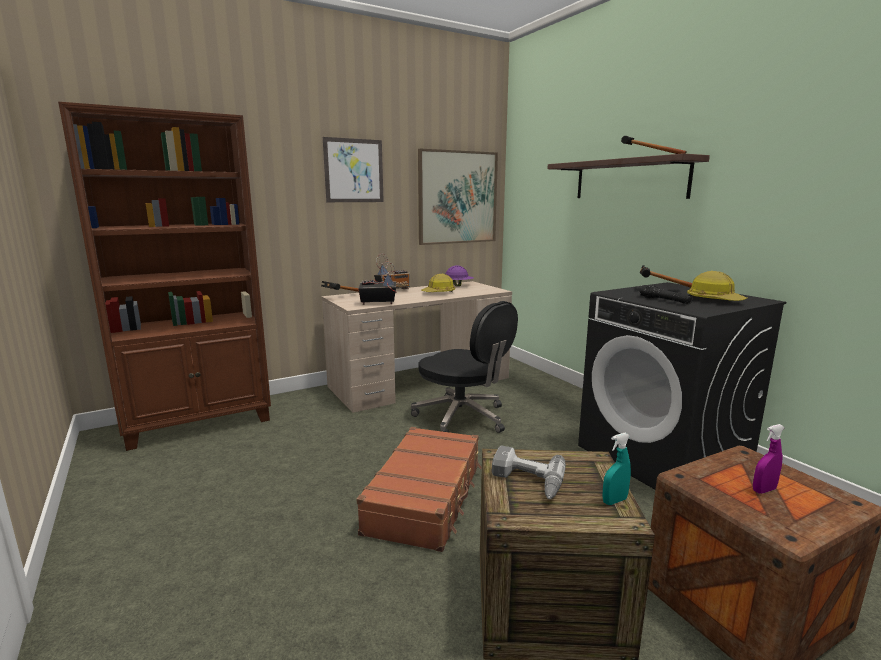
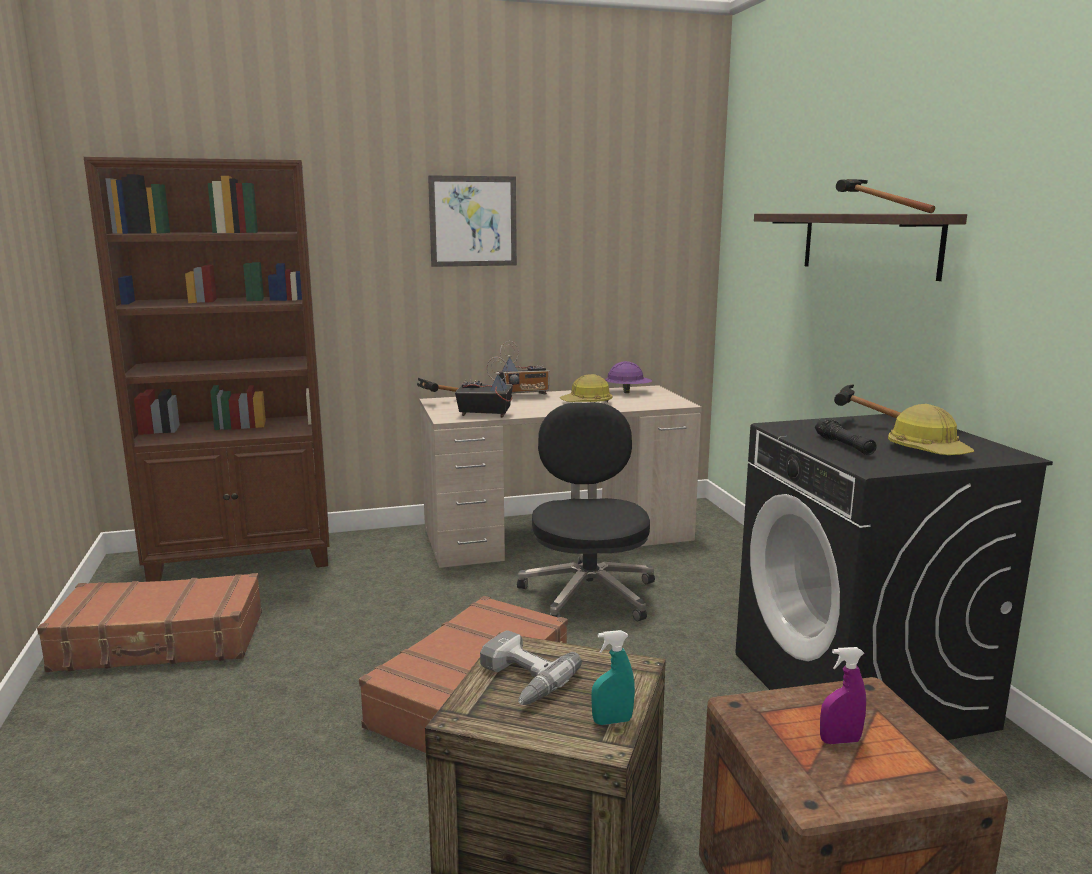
camera: 15 degrees right, 0 degrees up
(159, 494) = (161, 642): none -> brown suitcase
(457, 197) = (637, 257): picture -> none
(463, 418) = (588, 593): black office chair -> black office chair turned 150 degrees counterclockwise

